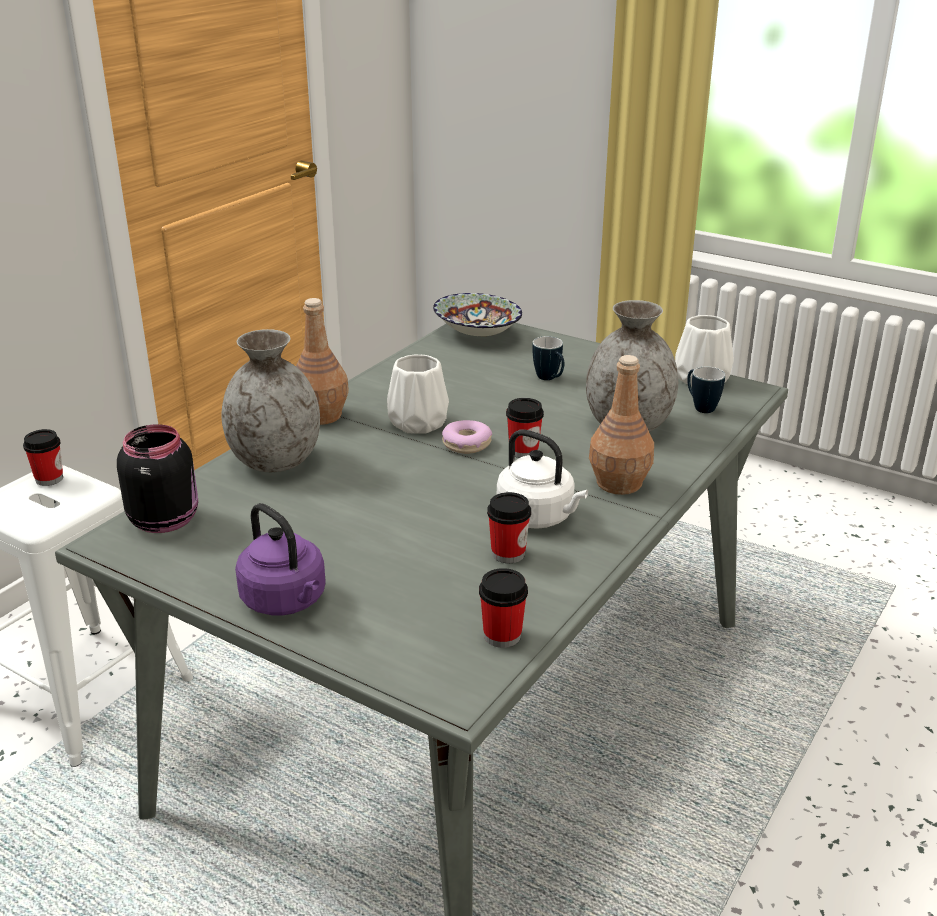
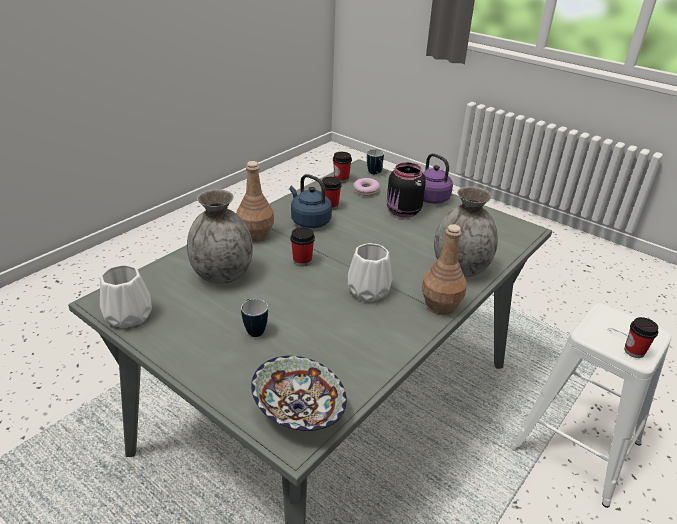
camera: 175 degrees left, 5 degrees up
(165, 519) = (505, 237): black jar -> black jar (403, 212)
(467, 444) = (337, 270): donut -> donut (366, 191)
(538, 517) = (309, 221): white kettle -> blue kettle
(700, 407) = (158, 286): mug -> mug (375, 174)

